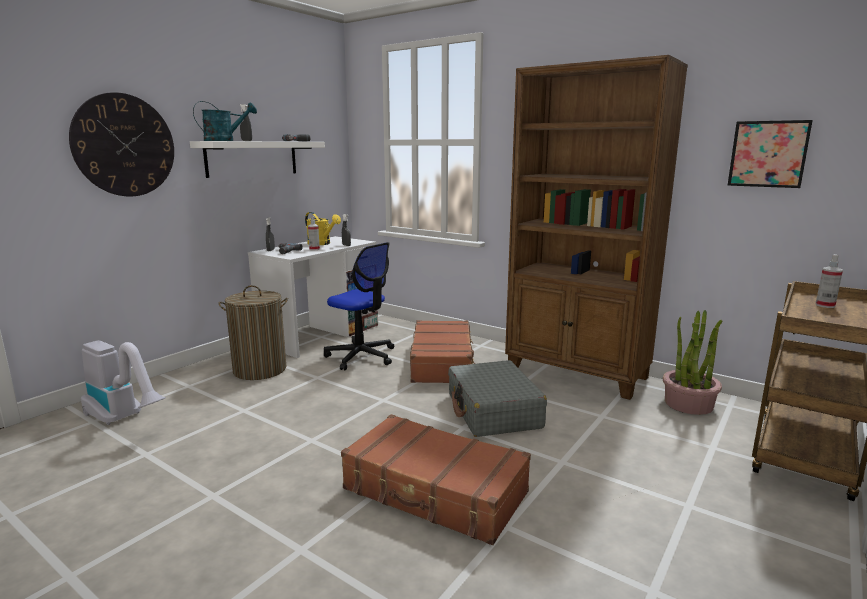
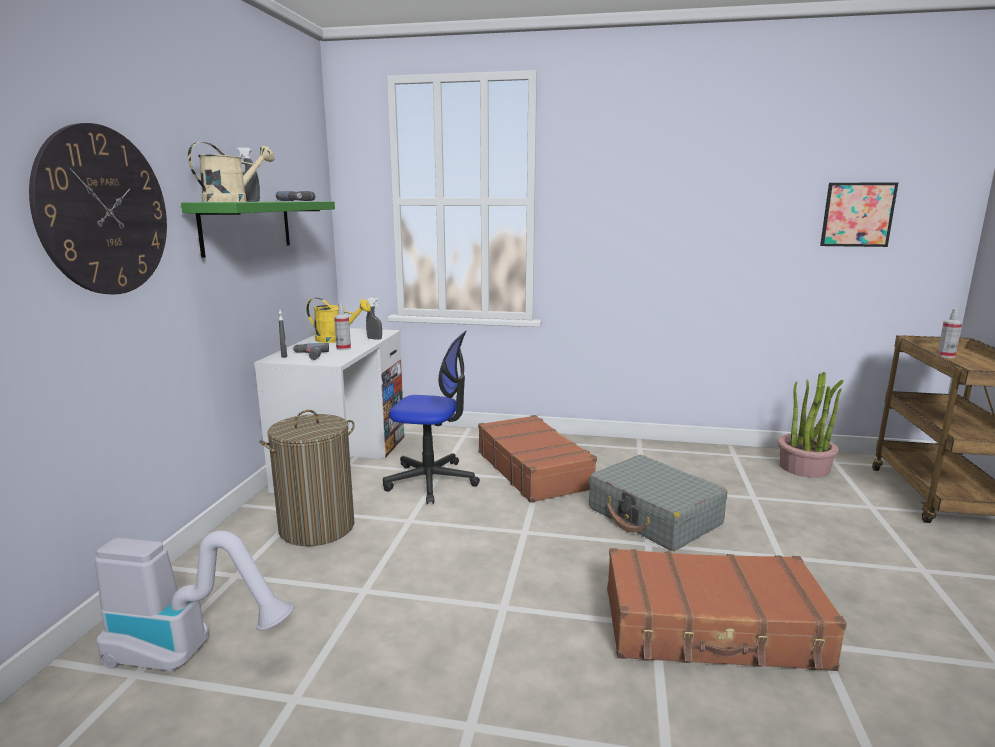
camera: 25 degrees left, 0 degrees up
(225, 140) = (232, 201): turquoise watering can -> beige watering can
(252, 158) = (247, 226): white shelf -> green shelf
(577, 373) = (678, 456): brown bookcase -> none

